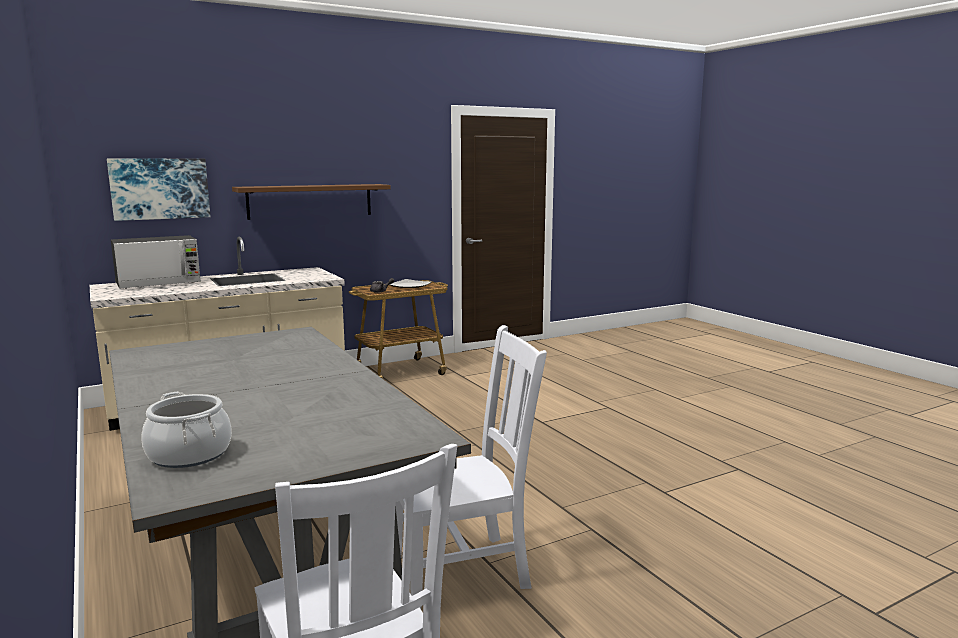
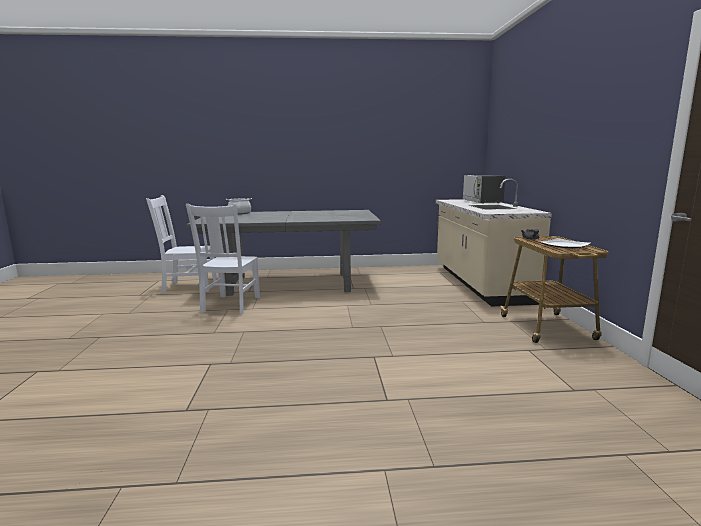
camera: 115 degrees right, 0 degrees up
(160, 188) = (508, 146): picture -> none
(310, 201) = (559, 154): brown shelf -> none

